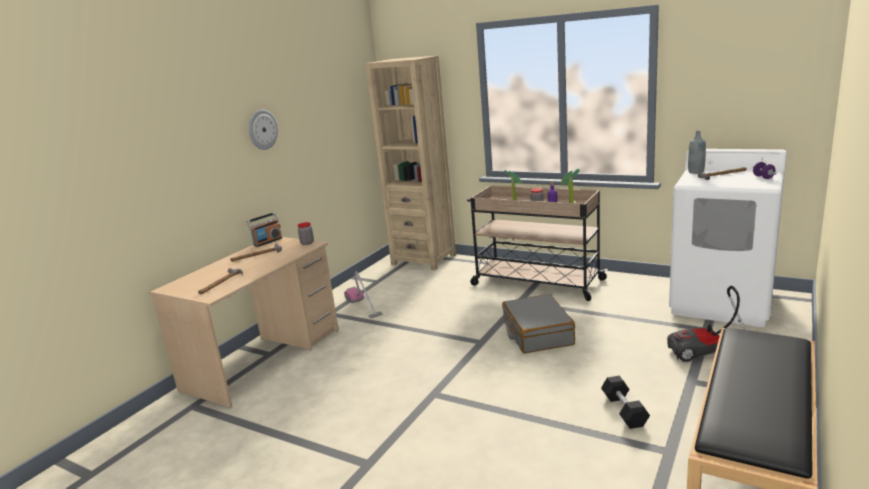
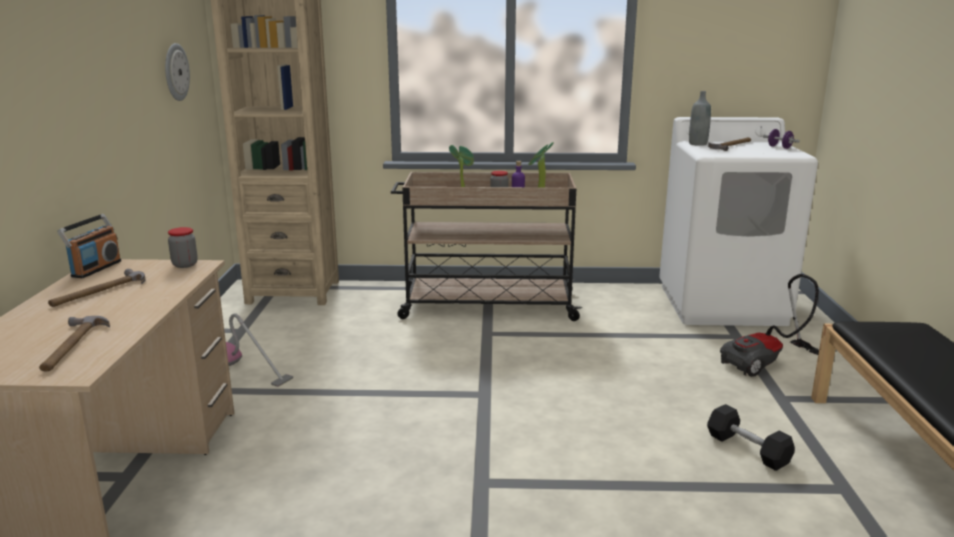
camera: 30 degrees left, 0 degrees up
(262, 129) = (67, 59): wall clock -> wall clock (175, 72)
(537, 333) = (549, 371): grey suitcase -> none

